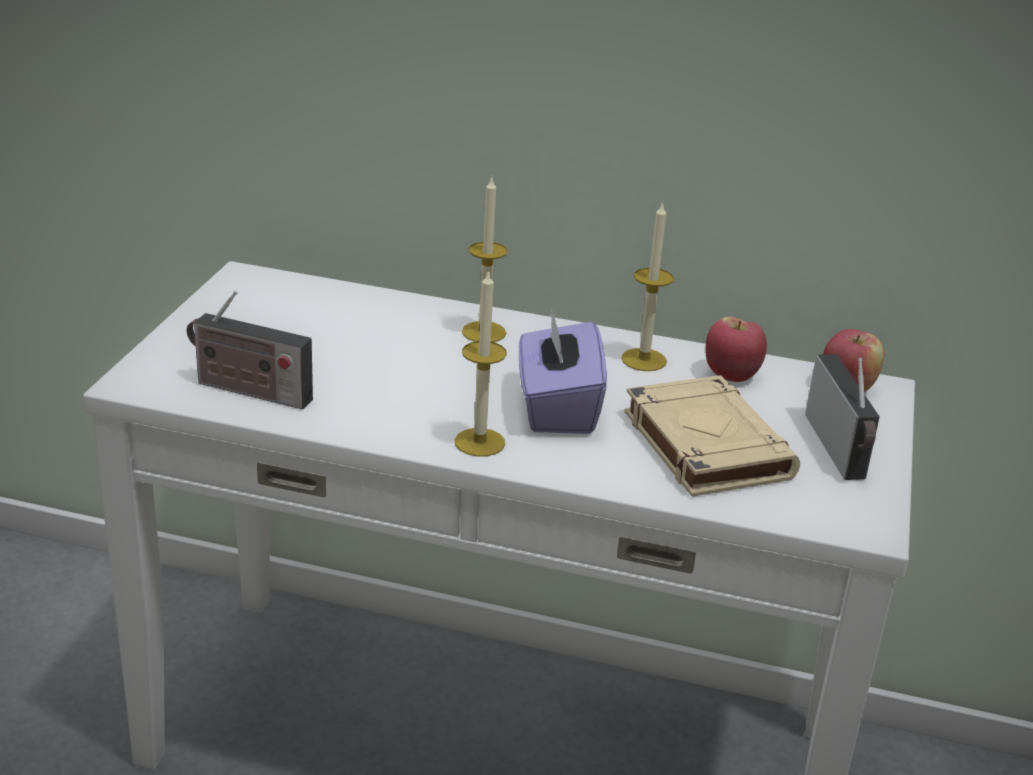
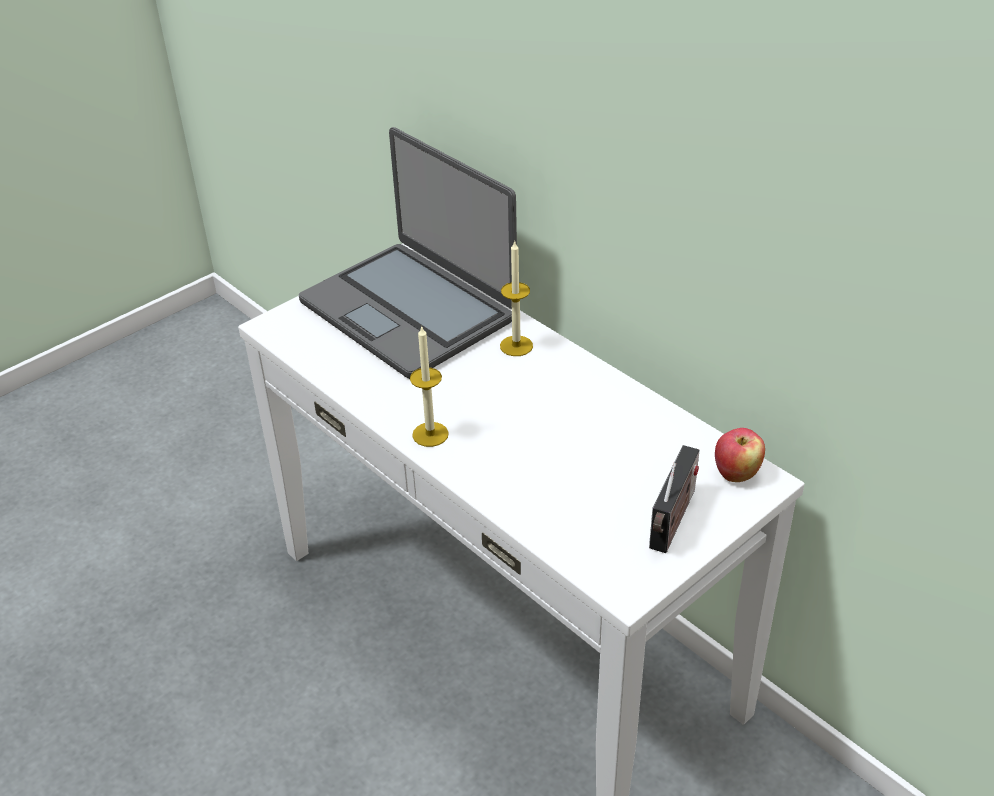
camera: 35 degrees right, 10 degrees up
(248, 391) = (328, 351): radio -> none
(311, 326) = (409, 310): none -> laptop
(557, 408) = (505, 423): purple tissue box -> none
(643, 360) = (606, 401): candle -> none
(705, 444) = (578, 485): beige book -> none
(732, 376) = (658, 435): apple -> none

